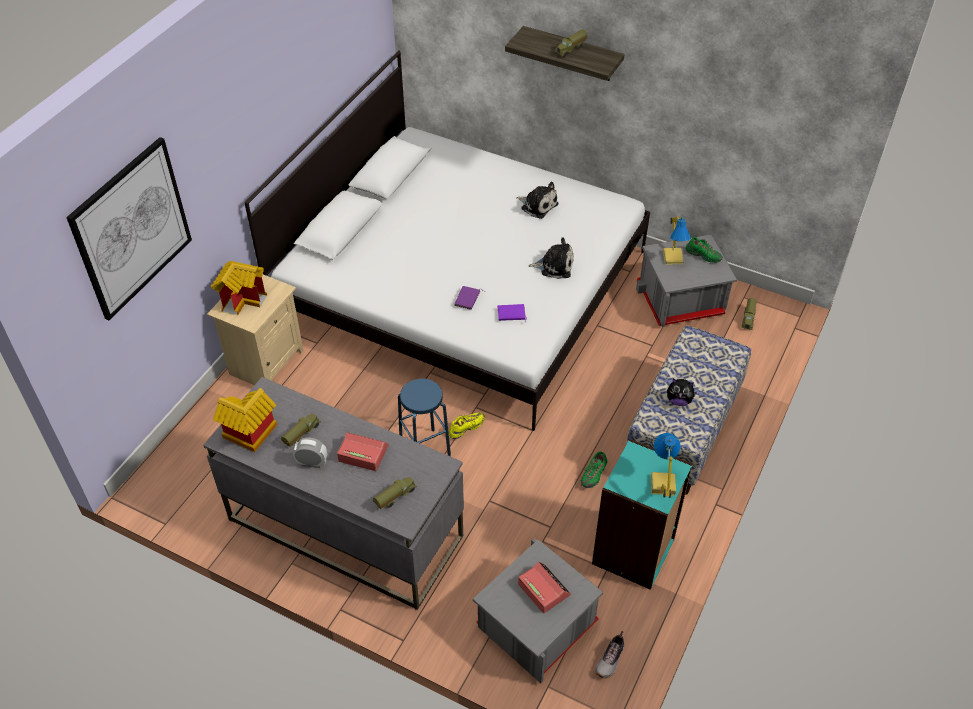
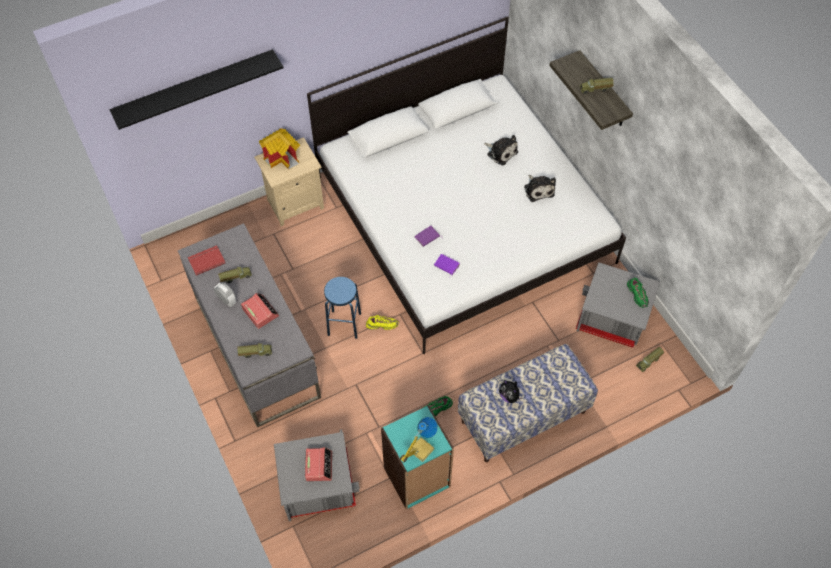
camera: 35 degrees right, 10 degrees up
(132, 228) = (195, 89): picture -> black shelf
(249, 436) = (206, 260): toy house -> red book
(554, 266) = (508, 245): plush toy -> plush toy (501, 152)
(610, 660) = (343, 536): shoe -> none
(674, 257) = (613, 284): table lamp -> none

